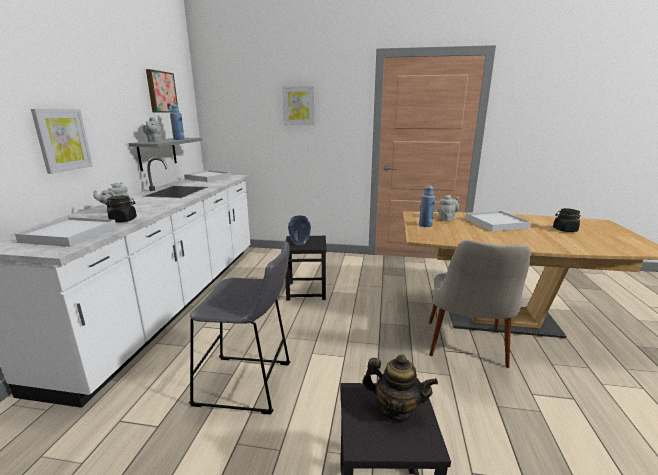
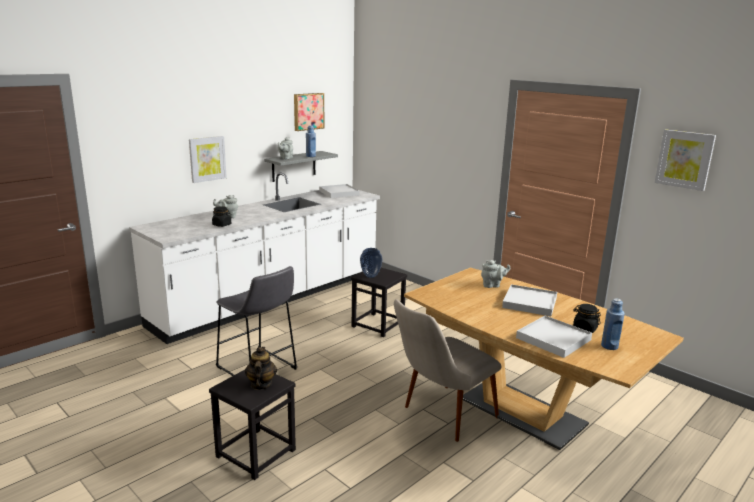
camera: 35 degrees right, 0 degrees up
(70, 234) = (183, 229): white tray -> white tray (553, 339)
(299, 106) = (435, 130): picture -> picture (684, 159)
(396, 409) = (261, 384): teapot -> teapot turned 150 degrees counterclockwise
(425, 225) = (455, 285): blue bottle -> blue bottle (609, 346)

